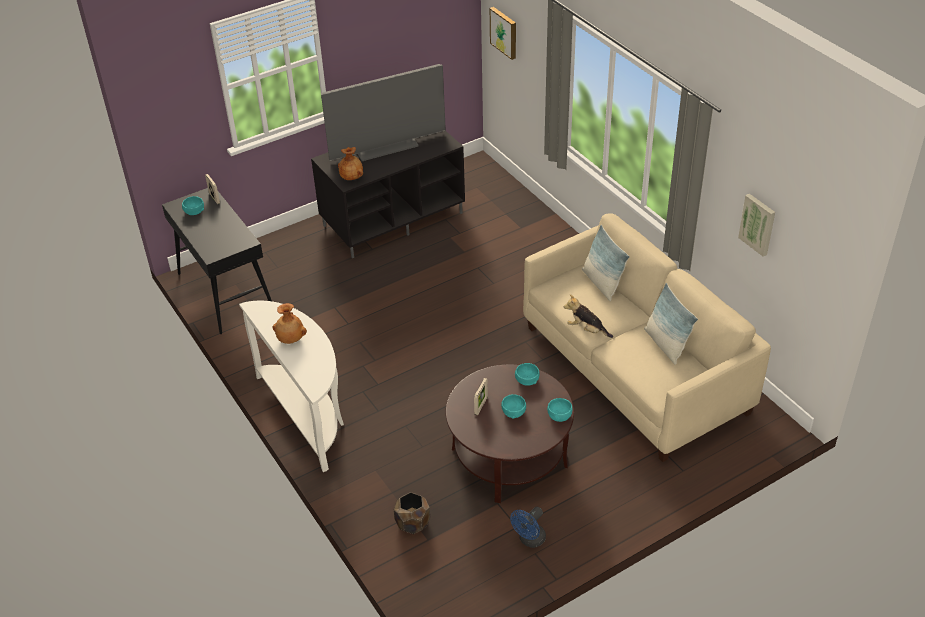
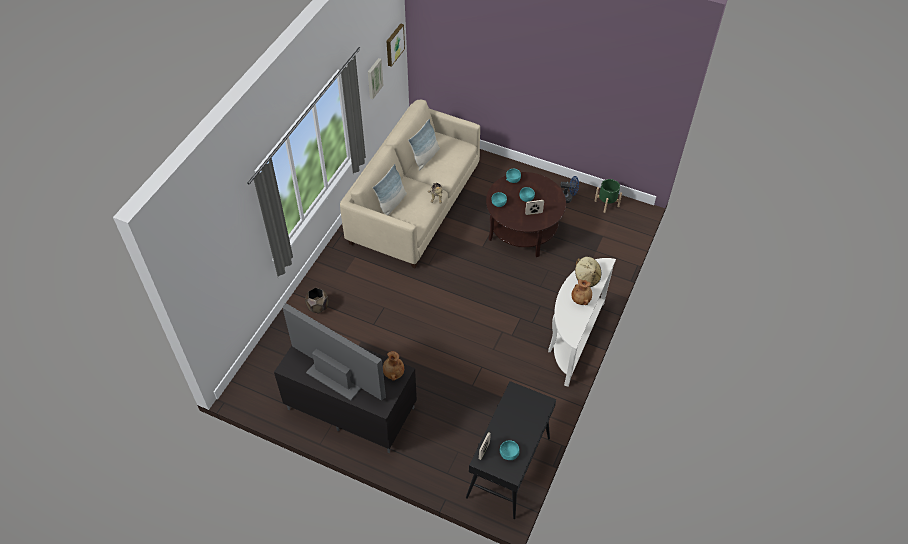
camera: 125 degrees left, 10 degrees up
(313, 360) = (586, 277): none -> beige hat
(412, 523) = (599, 247): brown planter -> brown planter (318, 307)
(483, 583) = (606, 203): none -> green planter
(504, 32) = (210, 284): picture -> picture (394, 44)

